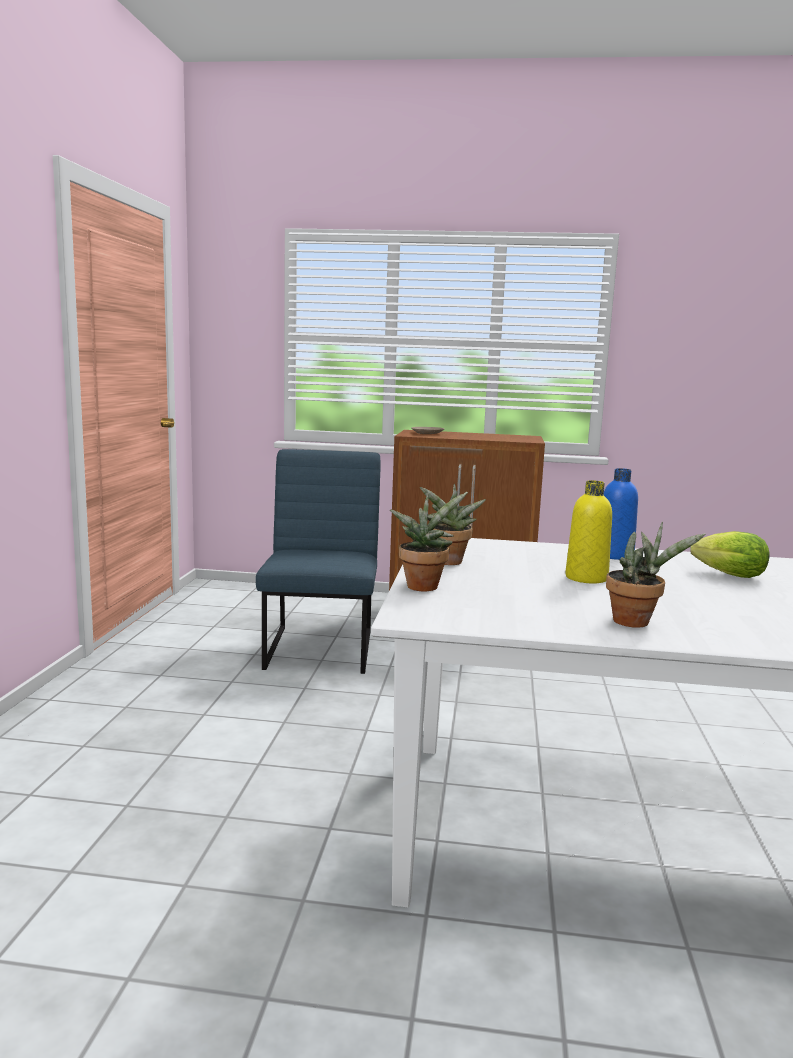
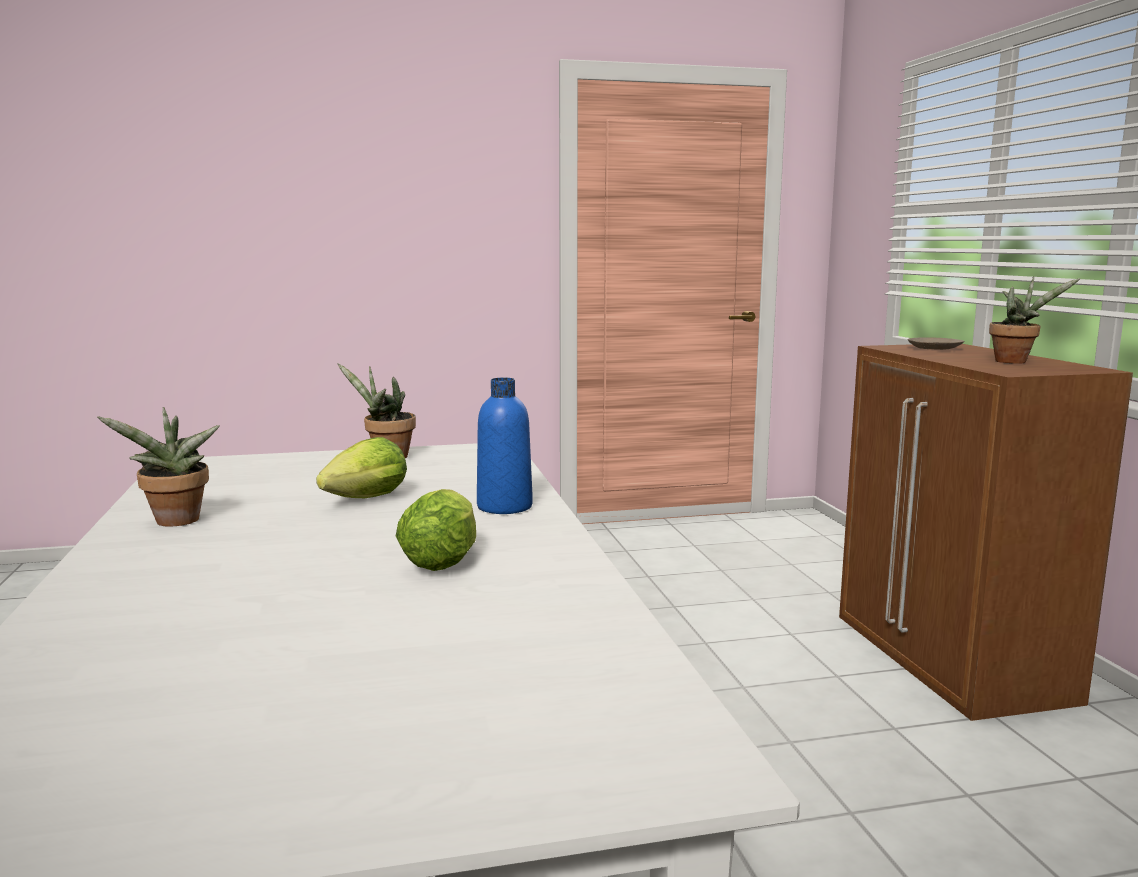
camera: 70 degrees right, 0 degrees up
(321, 647) = (708, 599): blue chair -> none
(424, 585) = (287, 458): potted plant -> potted plant (1015, 361)
(586, 578) = (362, 500): yellow bottle -> lettuce

